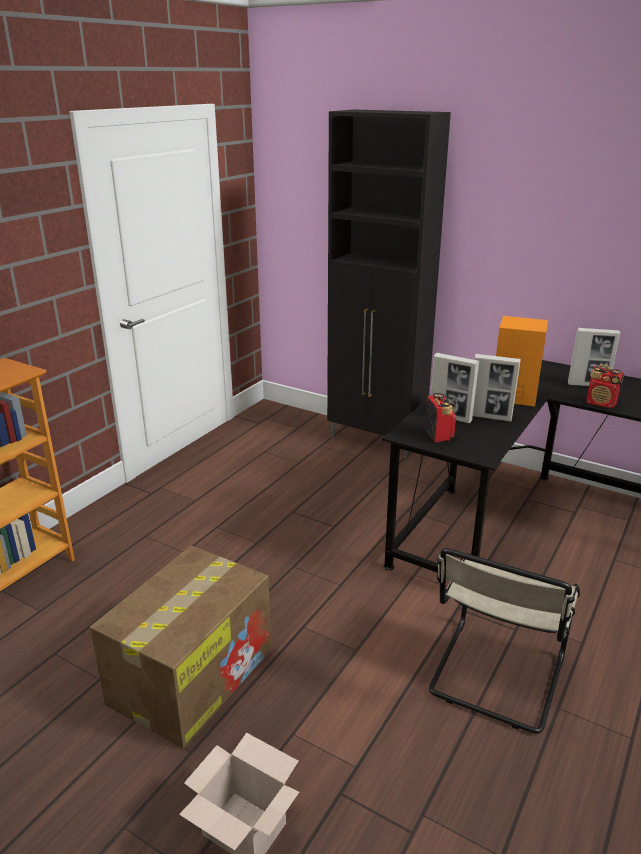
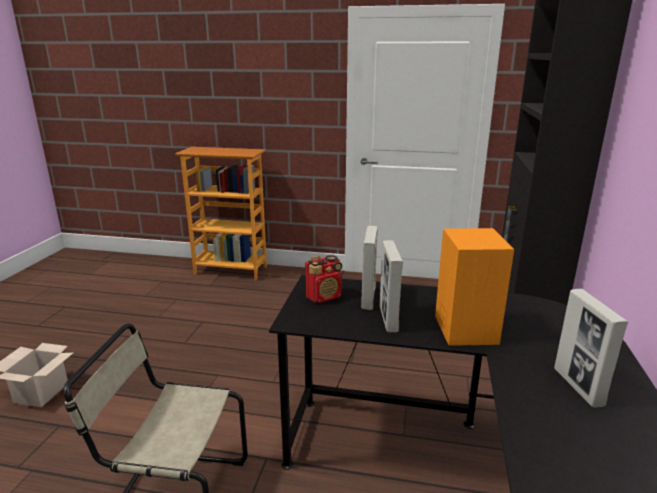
camera: 70 degrees right, 5 degrees down
(193, 674) = (164, 344): cardboard box -> none
(601, 403) = (517, 400): radio -> none

